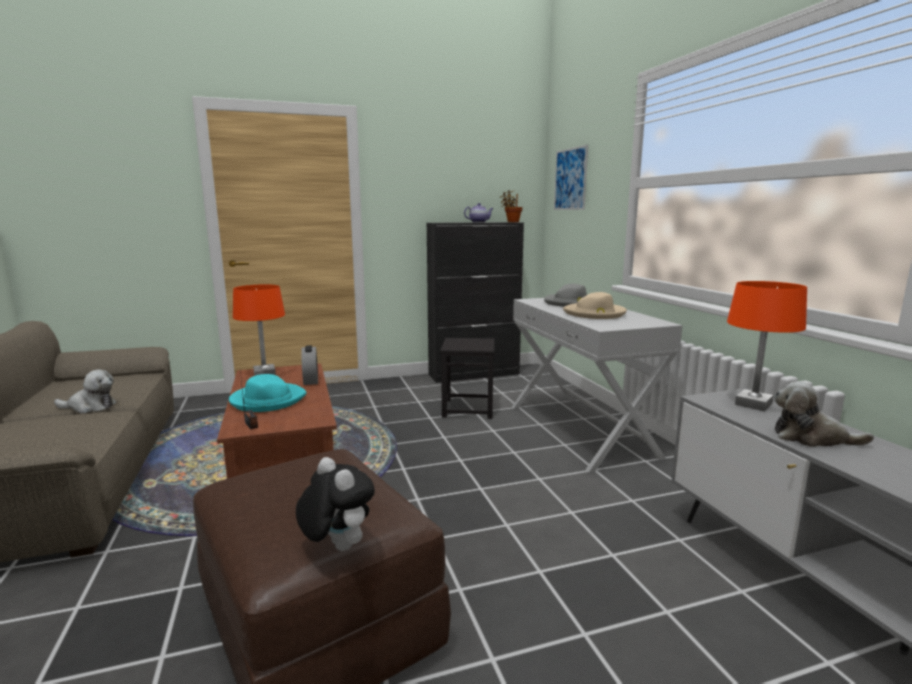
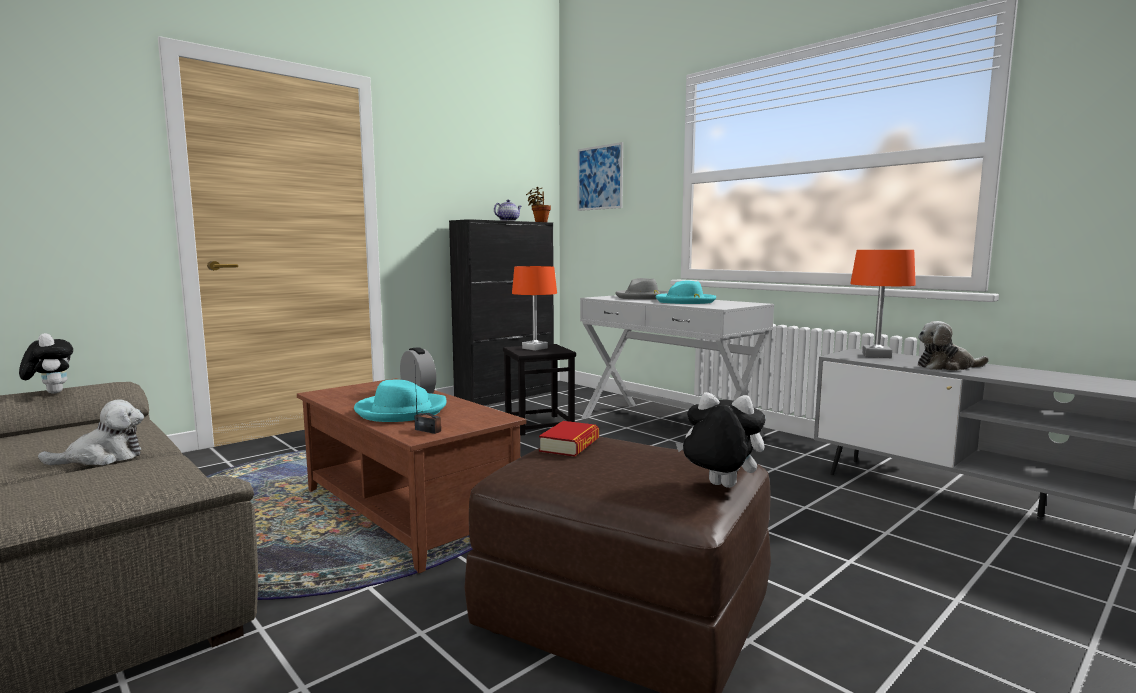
camera: 25 degrees left, 5 degrees down
(109, 352) = (51, 392): none -> plush toy
(264, 374) = (344, 392): orange table lamp -> orange table lamp (534, 348)
(305, 465) = (569, 445): none -> book
(595, 313) = (685, 301): beige hat -> turquoise hat

